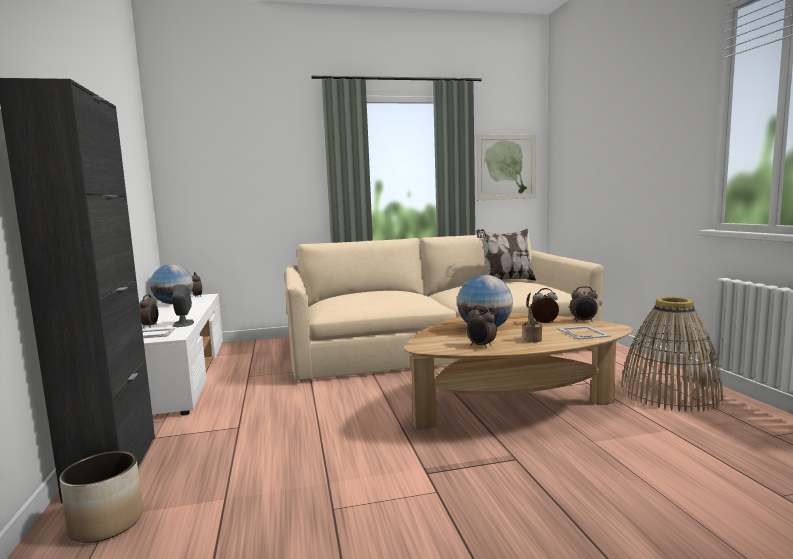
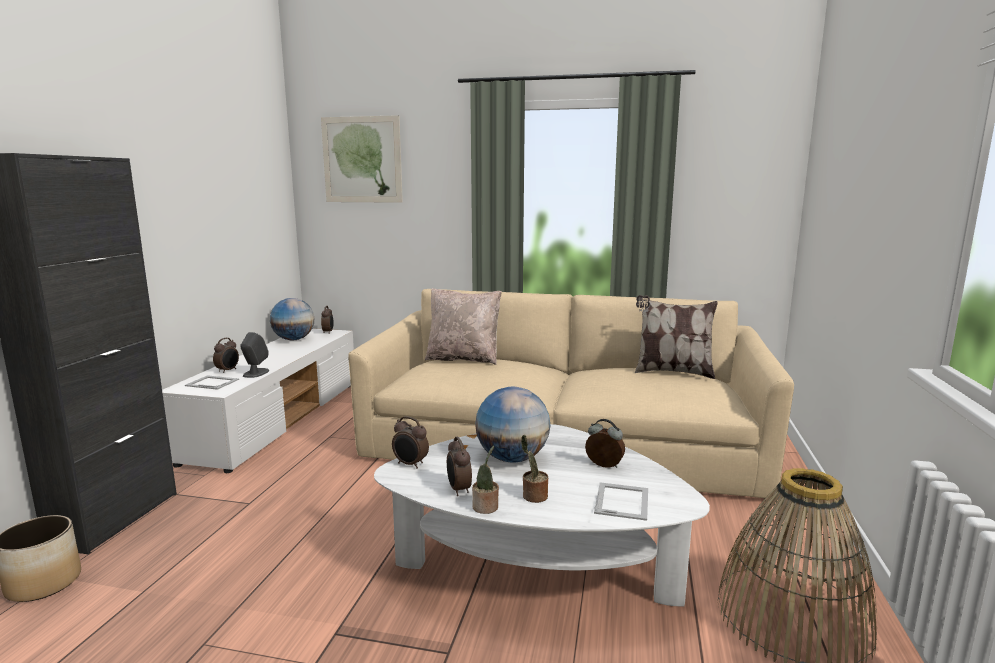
camera: 25 degrees right, 5 degrees up
(354, 292) = (463, 359): none -> beige pillow
(506, 167) = (731, 200): picture -> picture (362, 160)
(511, 408) = (536, 570): brown coffee table -> white coffee table
(514, 349) = (486, 508): none -> potted plant
(583, 321) = (660, 477): alarm clock -> alarm clock (410, 464)

